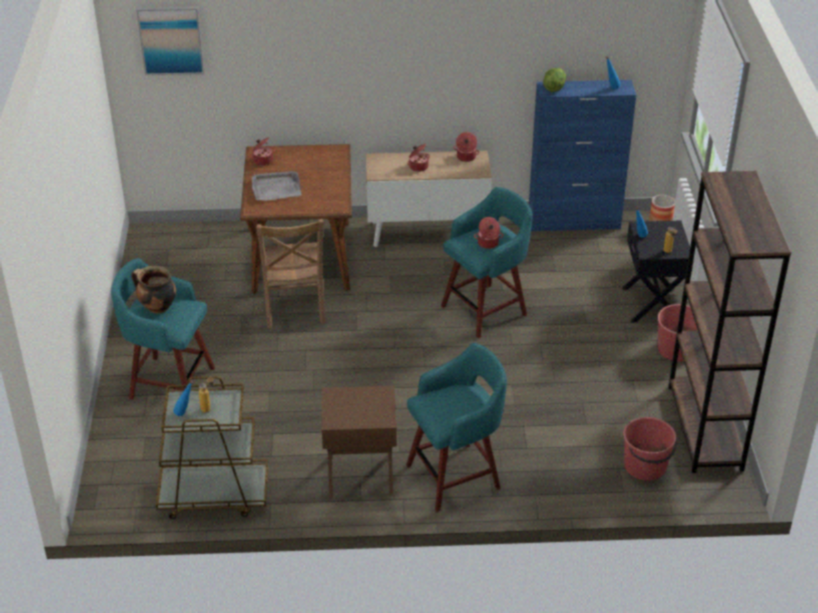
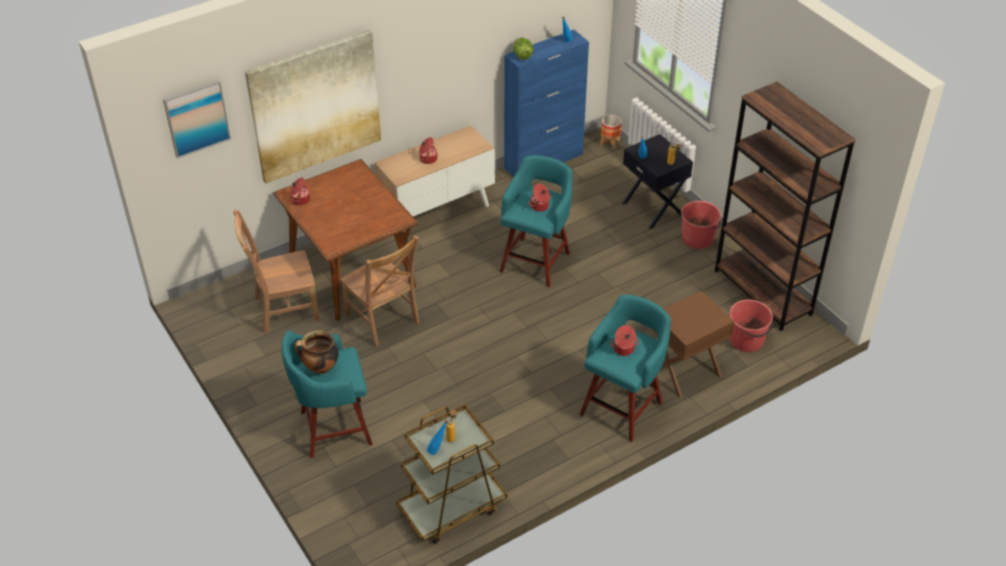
camera: 30 degrees left, 5 degrees up
(214, 266) = (283, 310): none -> brown chair
(276, 188) = (334, 221): grey tray -> none
(303, 69) = (315, 106): none -> picture
(360, 475) = (552, 439): brown nightstand -> brown nightstand (686, 372)
(466, 157) = (459, 137): cooking pot -> cooking pot (623, 349)

